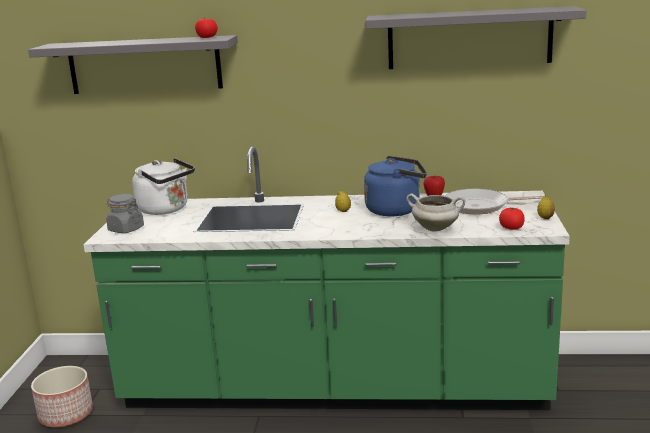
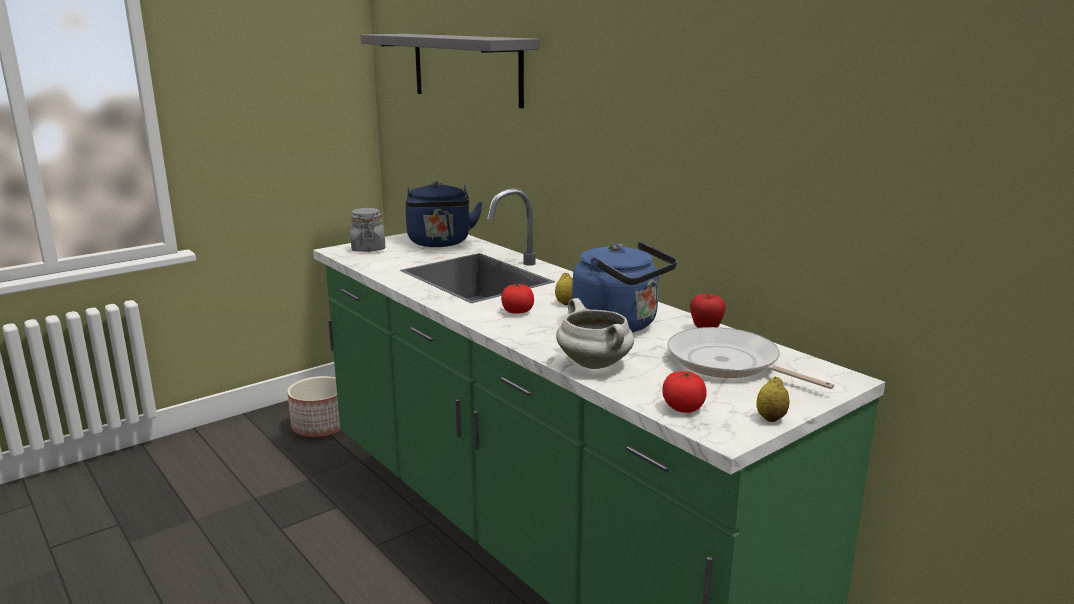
camera: 45 degrees right, 0 degrees up
(166, 209) = (440, 243): white kettle -> blue kettle
(207, 37) = (499, 37): tomato -> tomato (517, 312)
(469, 38) = (803, 74): grey shelf -> none

